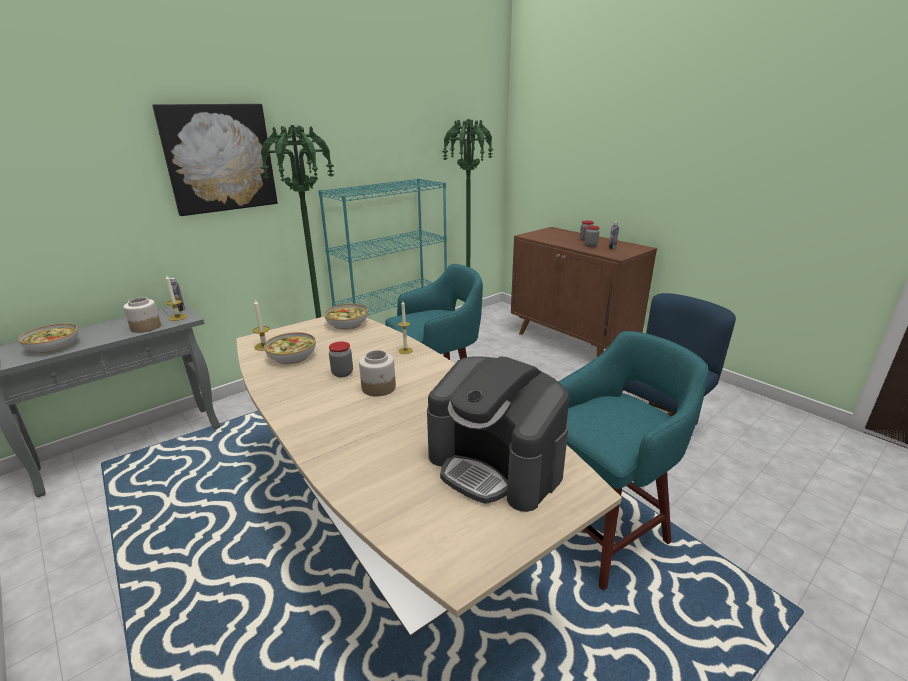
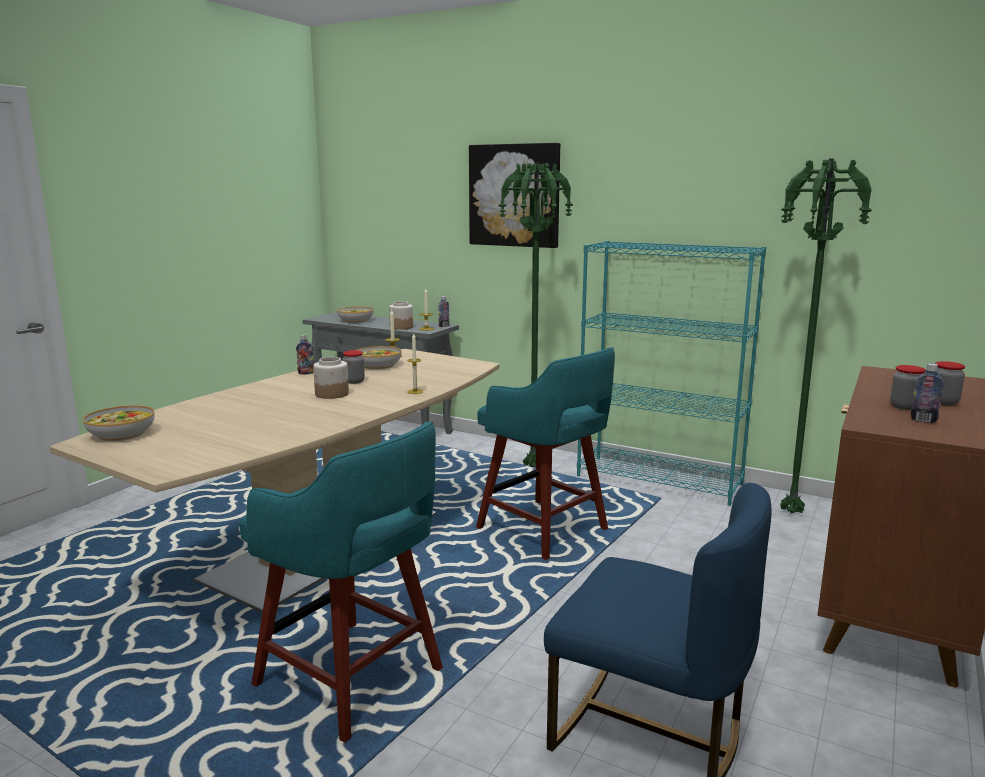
camera: 70 degrees right, 10 degrees down
(276, 396) = (306, 373): none -> bottle
(347, 323) = (464, 367): bowl -> bowl (122, 434)
(496, 464) = (208, 440): coffee machine -> none

